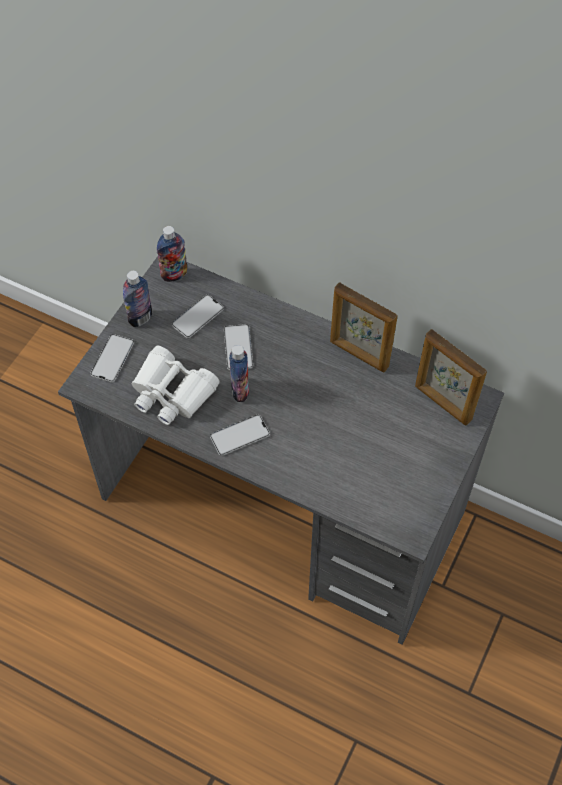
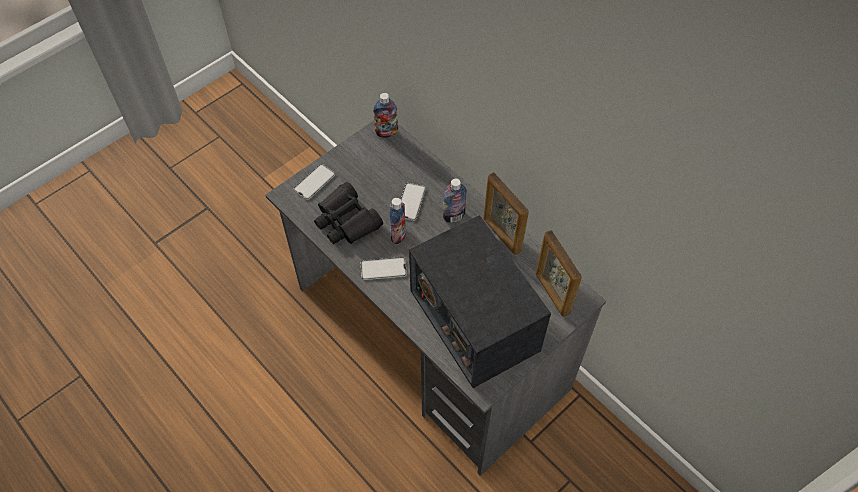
camera: 20 degrees right, 0 degrees up
(140, 318) = (348, 158): bottle -> bottle (454, 216)
(172, 393) = (346, 221): white binoculars -> black binoculars
(198, 316) = (390, 169): phone -> none
(368, 460) = (473, 319): none -> radio

